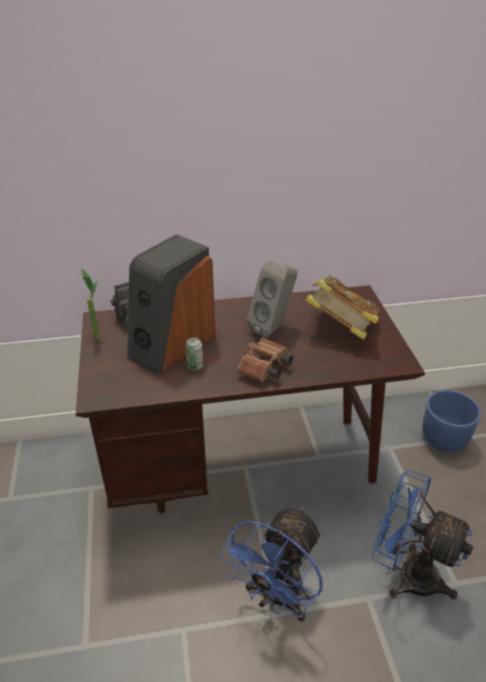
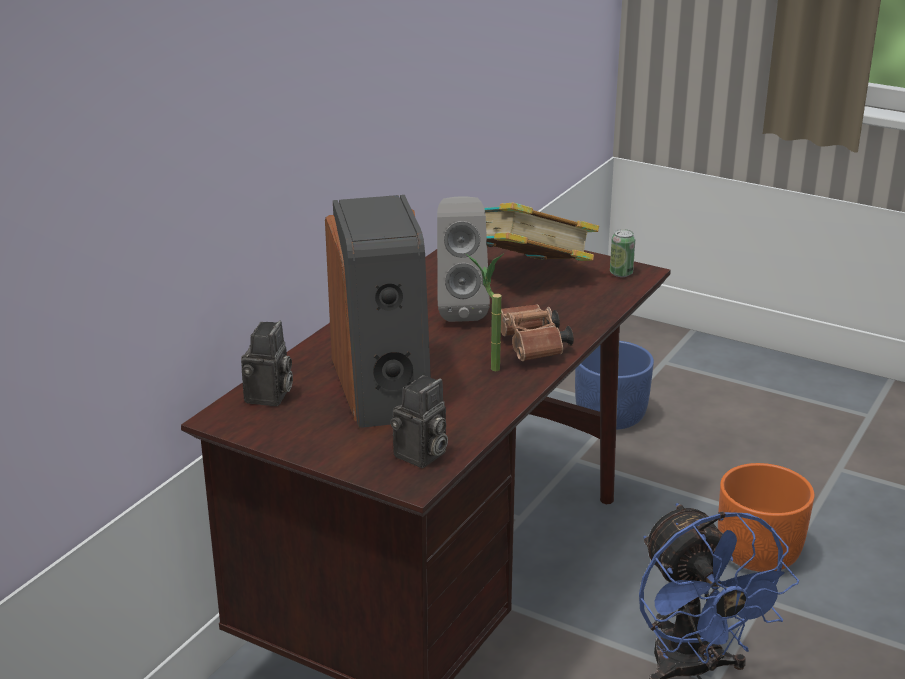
camera: 50 degrees left, 10 degrees down
(97, 334) = (261, 432): potted plant -> potted plant (486, 366)
(120, 389) = (420, 456): none -> camera
(195, 366) = (455, 388): can -> can (621, 273)
(407, 573) = (759, 553): blue fan -> orange planter

